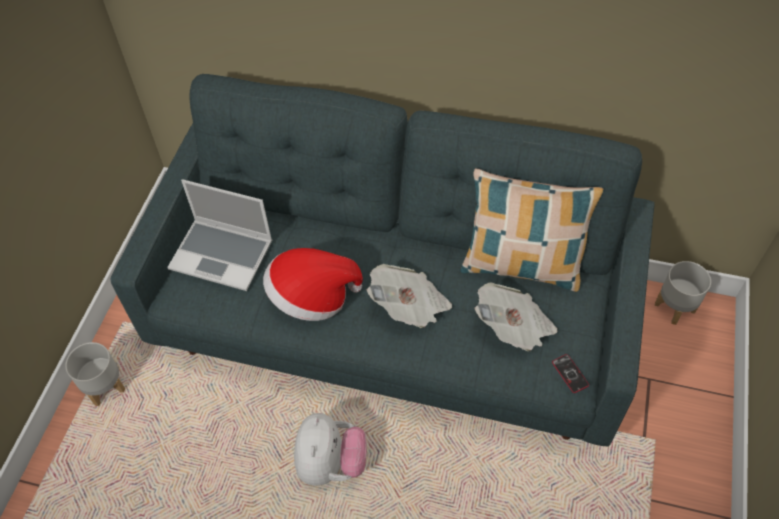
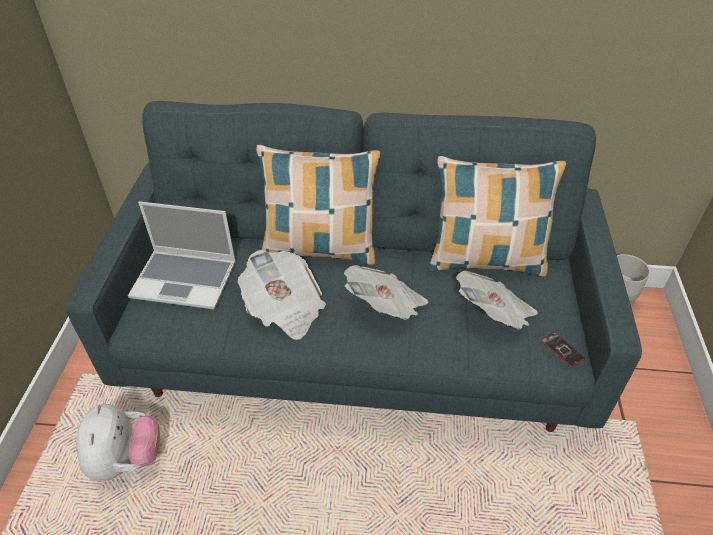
camera: 10 degrees left, 10 degrees down
(105, 387) = (64, 441): grey planter -> none
(312, 297) = (284, 308): hat -> newspaper
(331, 463) = (318, 488): plush toy -> plush toy (126, 460)
(357, 234) = (320, 249): none -> pillow

